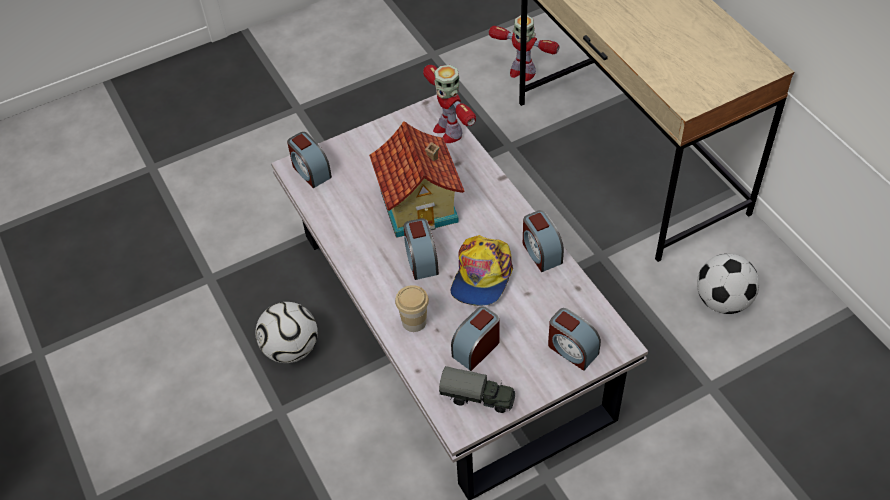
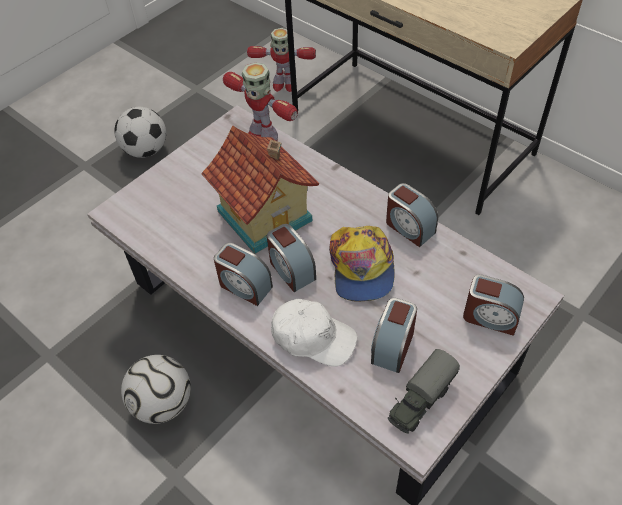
camera: 20 degrees left, 0 degrees up
(310, 171) = (134, 211): alarm clock -> alarm clock (244, 286)
(414, 321) = (313, 337): cup -> white cap
(478, 397) = (420, 400): toy truck -> toy truck turned 135 degrees clockwise
(722, 301) = (551, 233): football -> football (146, 150)

